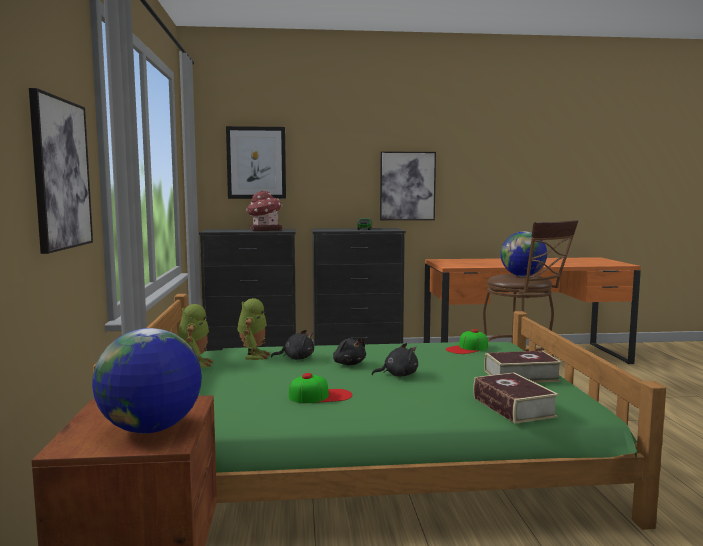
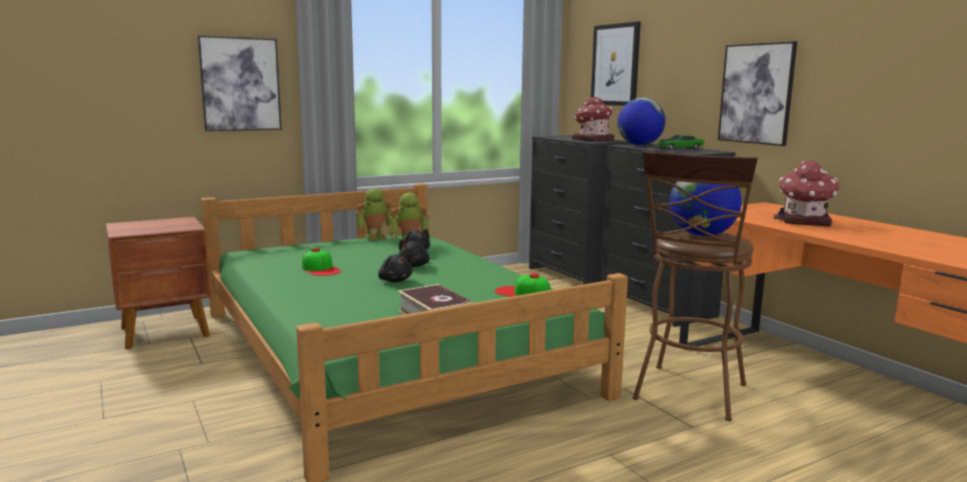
camera: 65 degrees right, 5 degrees up
(150, 429) = (143, 228): globe -> globe (639, 145)
(494, 263) = (804, 221): none -> toy house
(513, 407) = (329, 319): book -> none

